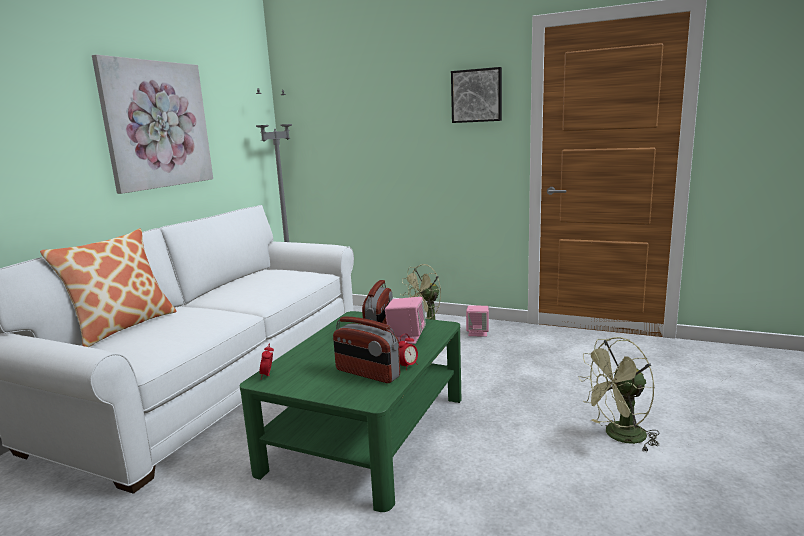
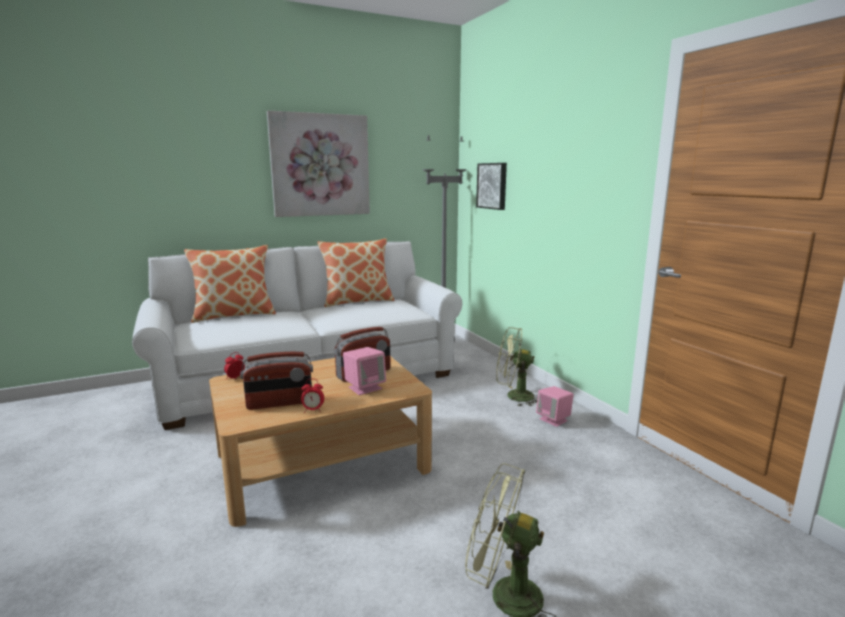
camera: 40 degrees right, 0 degrees up
(238, 279) = (357, 301): none -> pillow
(367, 373) = (279, 403): radio -> radio turned 90 degrees counterclockwise
(367, 432) = (322, 461): green coffee table -> beige coffee table
(477, 95) = (605, 145): picture -> picture (493, 186)

